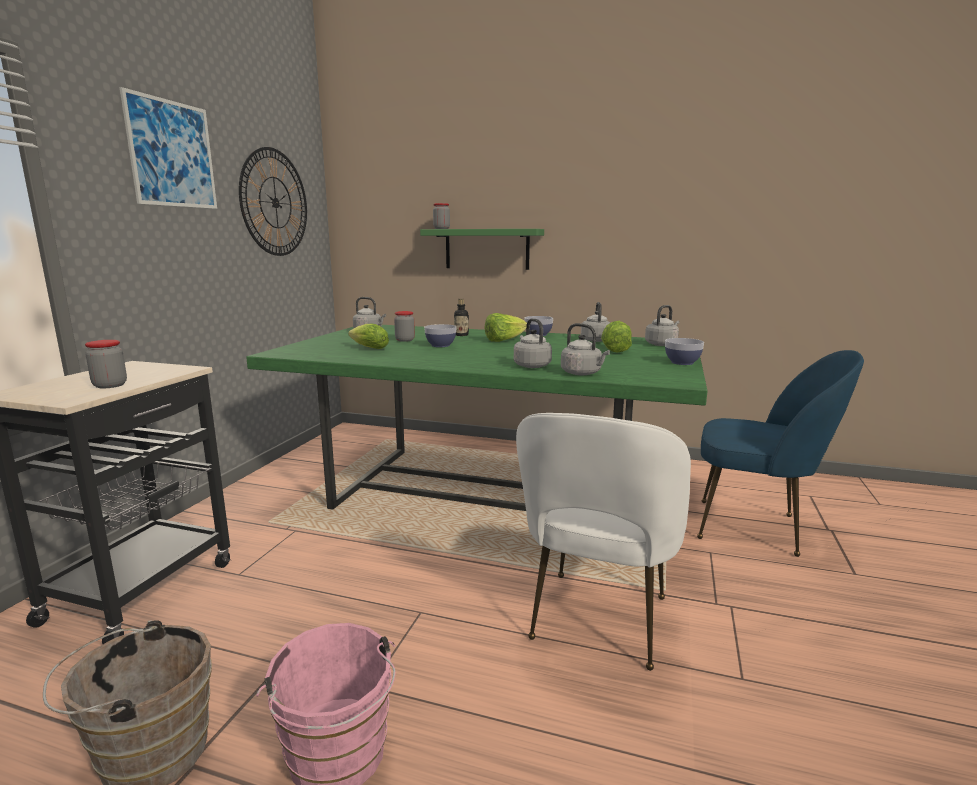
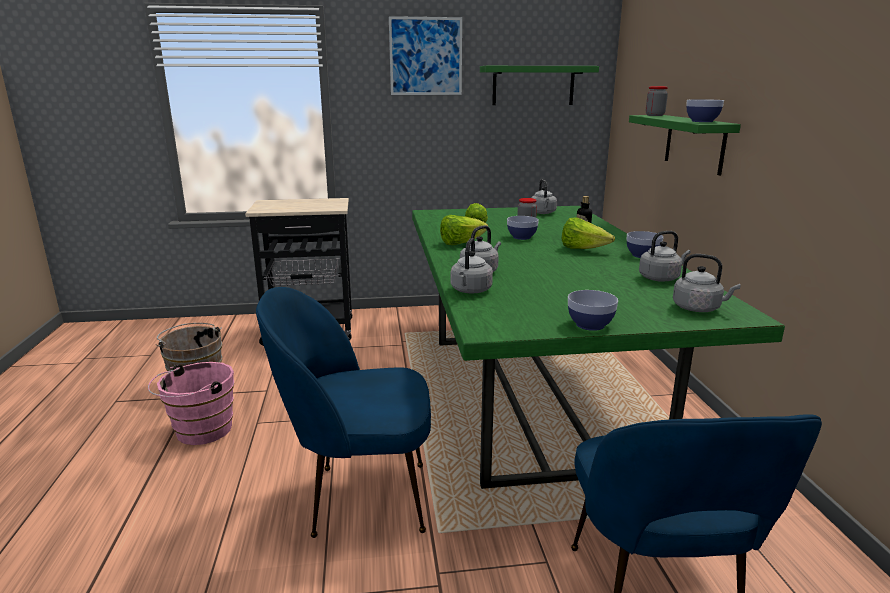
camera: 65 degrees right, 5 degrees up
(110, 385) = (289, 208): jar -> none
(275, 202) = (533, 85): wall clock -> green shelf
(516, 228) = (702, 121): none -> bowl
(596, 626) = (358, 499): white chair -> blue chair
(614, 350) = (612, 291): lettuce -> lettuce (461, 243)

